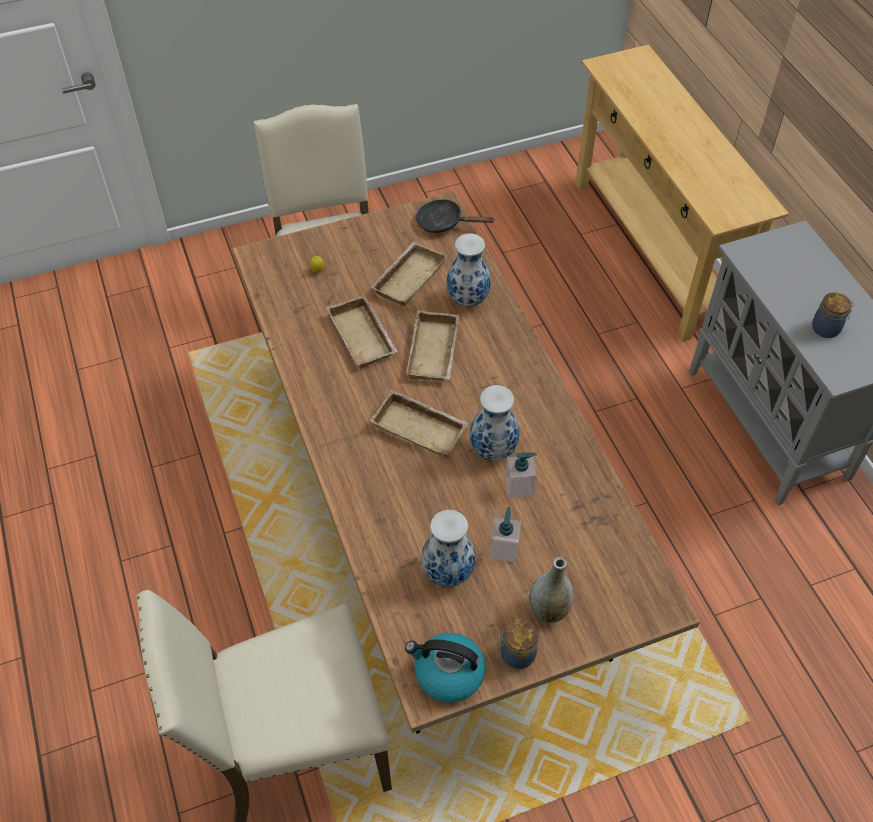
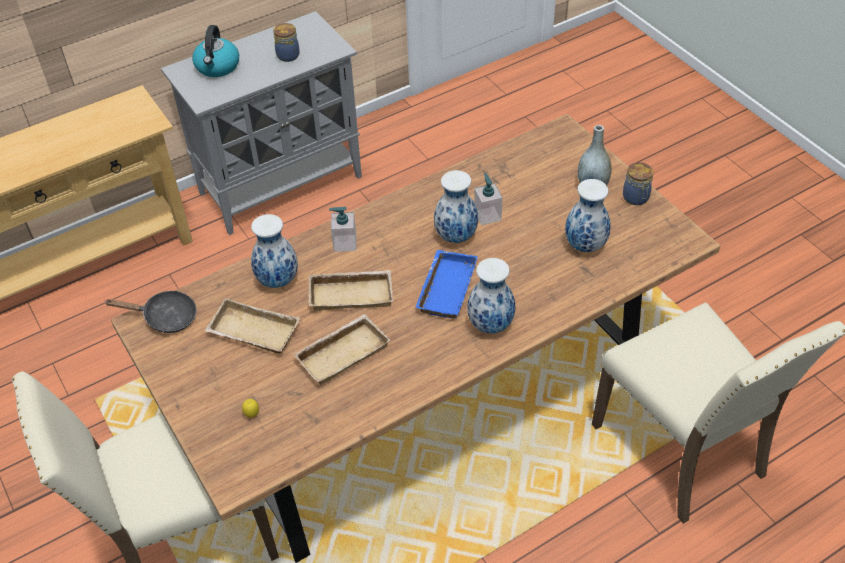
camera: 100 degrees left, 5 degrees down
(358, 456) = (490, 325): none -> vase
(421, 427) = (445, 287): beige tray -> blue tray
(444, 223) = (165, 317): black frying pan -> black frying pan turned 90 degrees counterclockwise
(447, 673) = (669, 232): kettle -> kettle (217, 67)
(504, 549) = (550, 216): soap dispenser -> soap dispenser (344, 243)

